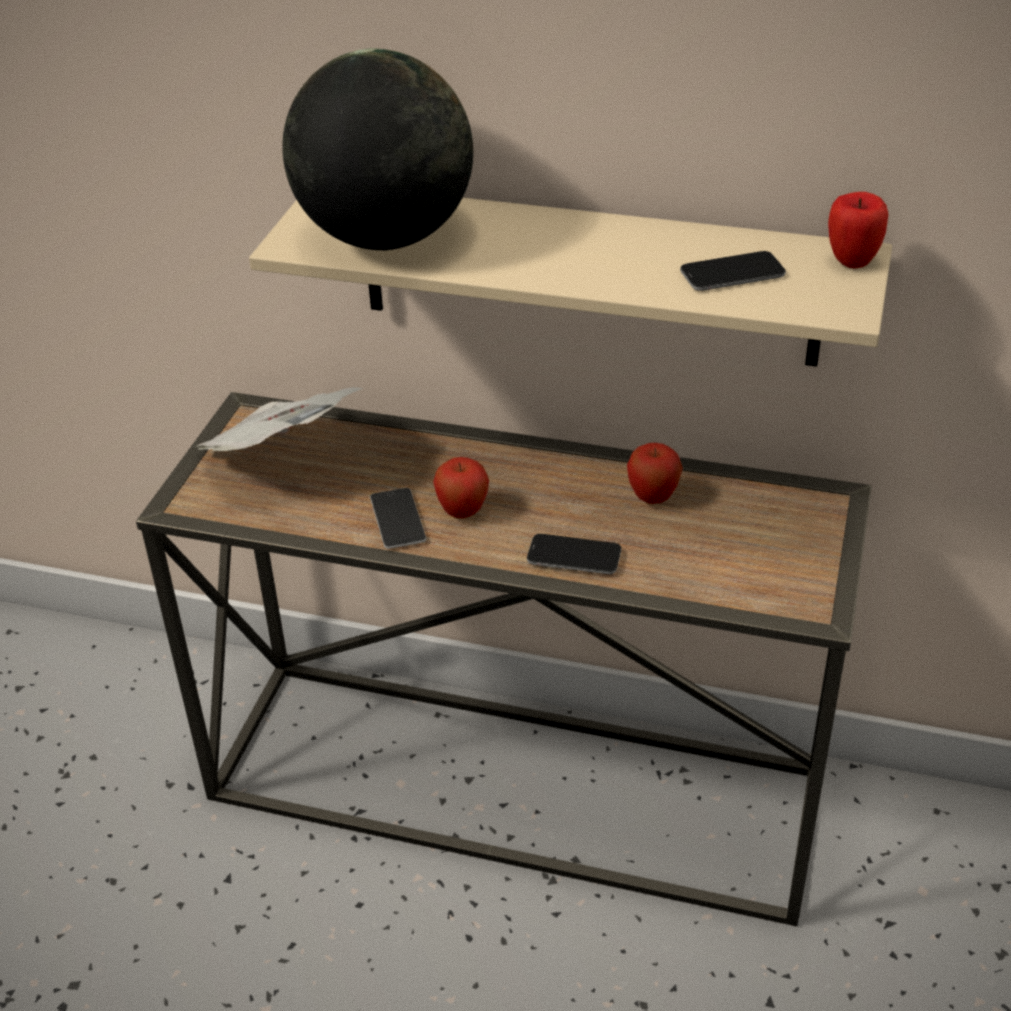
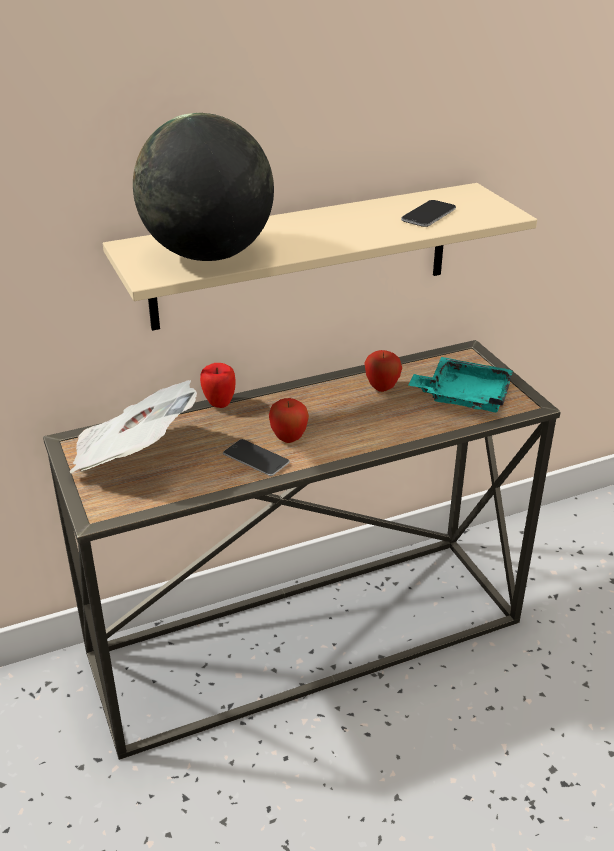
camera: 40 degrees left, 5 degrees down
(574, 556) = (381, 432): phone -> none
(742, 557) = (464, 396): none -> turquoise tray
(852, 261) = (474, 194): apple -> apple (219, 403)

